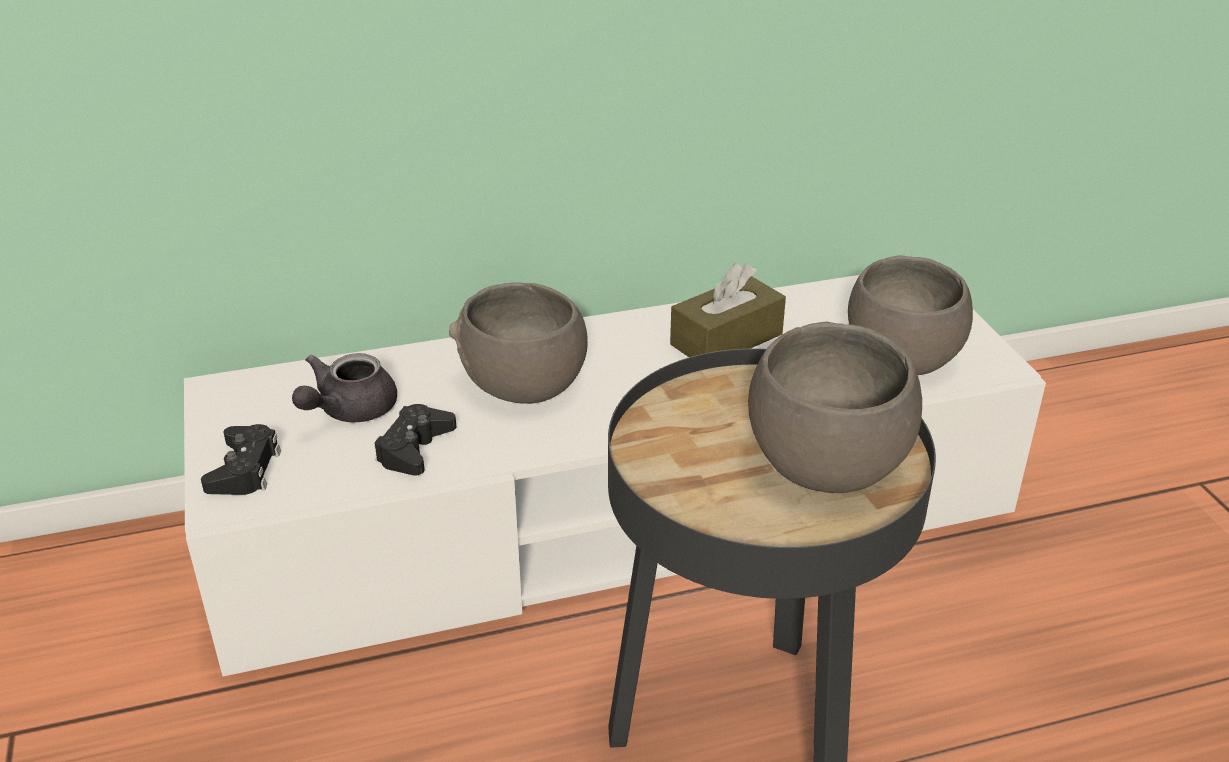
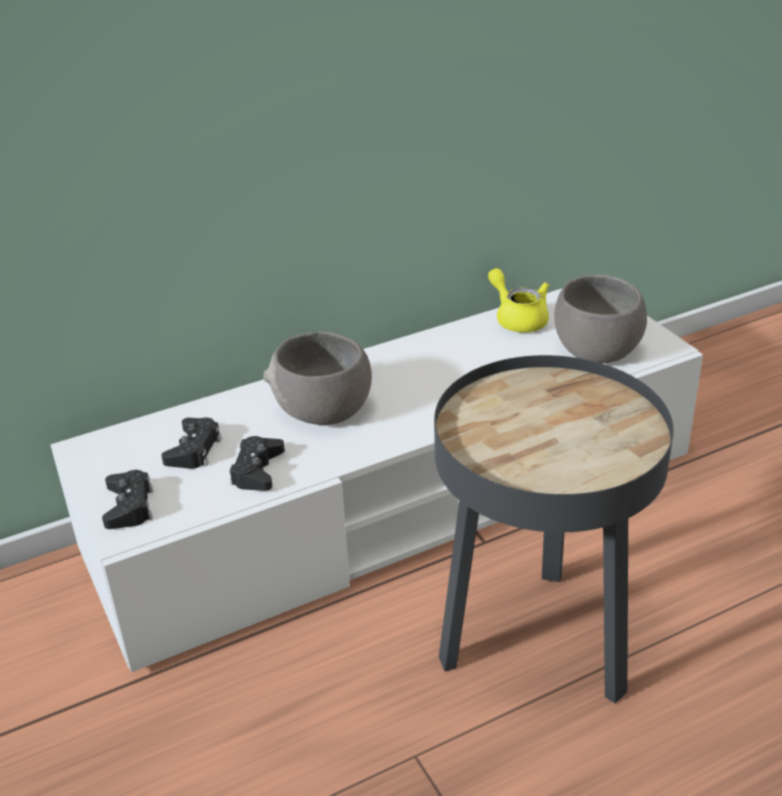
camera: 10 degrees left, 0 degrees up
(348, 411) = (194, 450): grey teapot -> black game controller
(726, 339) = (464, 355): brown tissue box -> none
(811, 302) = (518, 318): none -> yellow teapot
(825, 460) = (593, 429): grey bowl -> none

